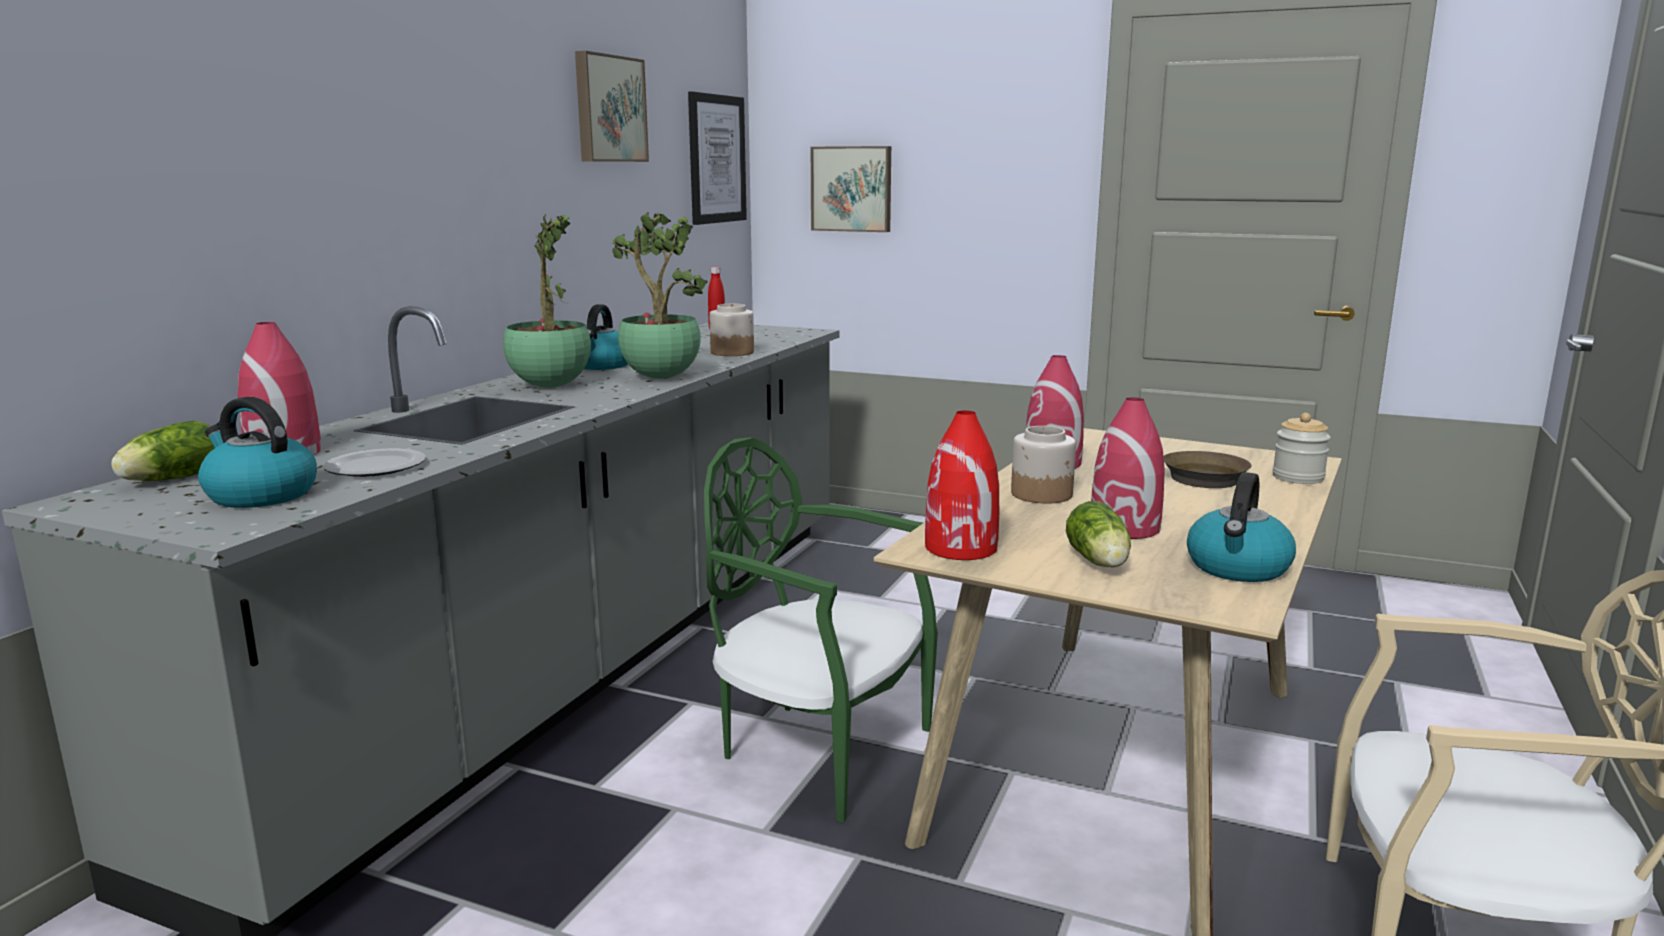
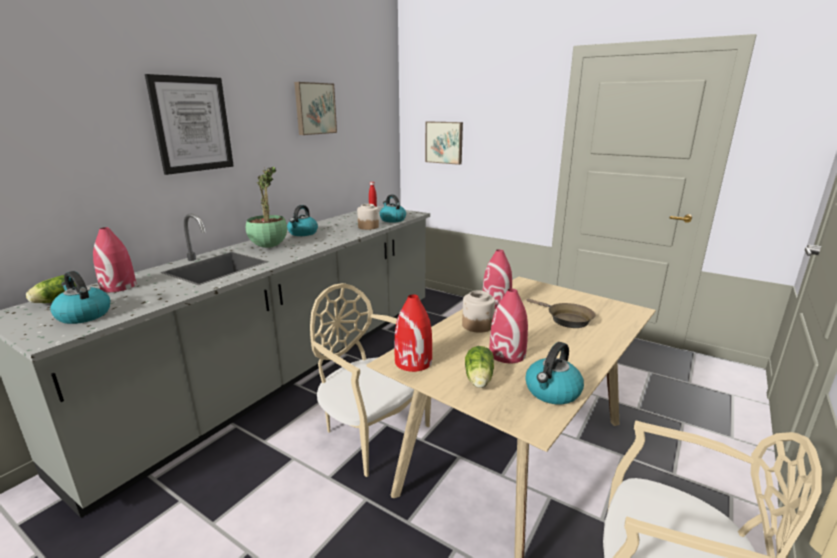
camera: 10 degrees right, 5 degrees up
(374, 467) = (147, 299): plate -> none
(659, 377) = (321, 243): potted plant -> none
(716, 159) = (379, 128): picture -> picture (192, 124)
(771, 341) = (392, 219): none -> kettle
(818, 750) = (372, 432): green chair -> beige chair
(1298, 478) = (623, 323): jar -> none

